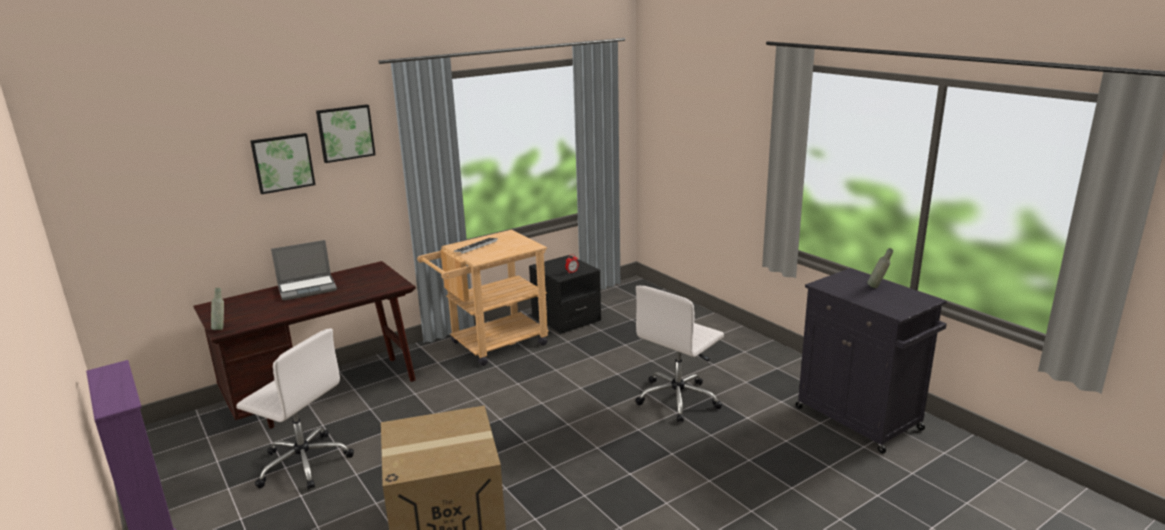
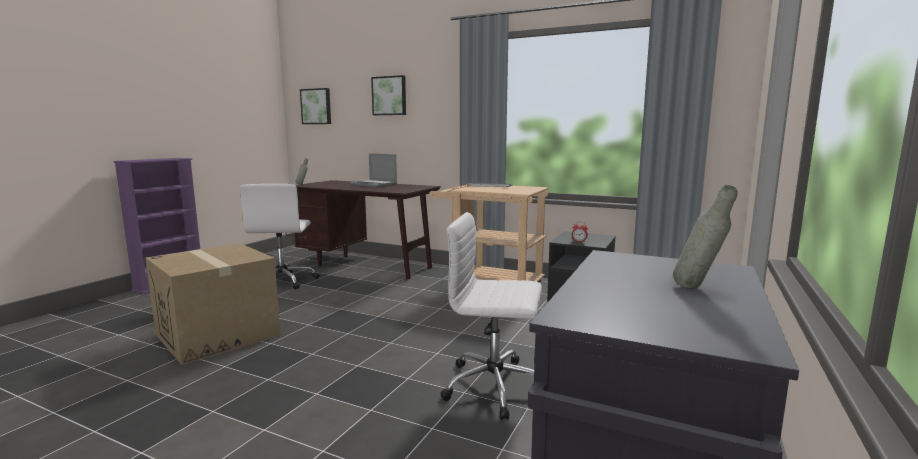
camera: 60 degrees right, 10 degrees down
(345, 133) = (430, 78): picture -> picture (316, 106)

